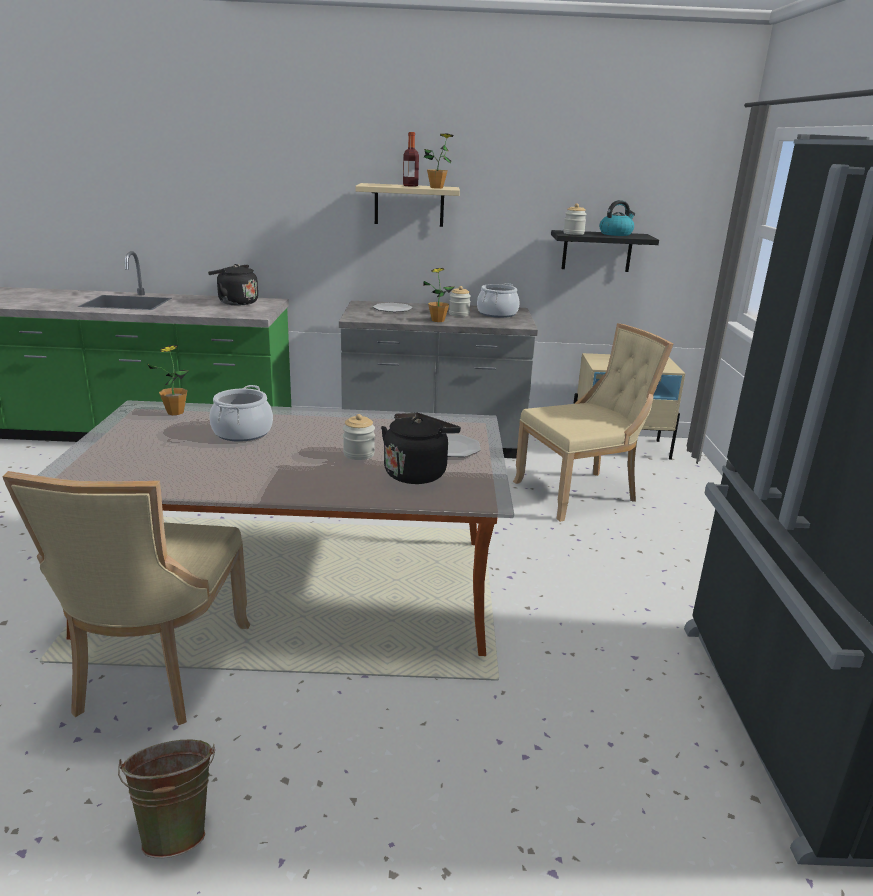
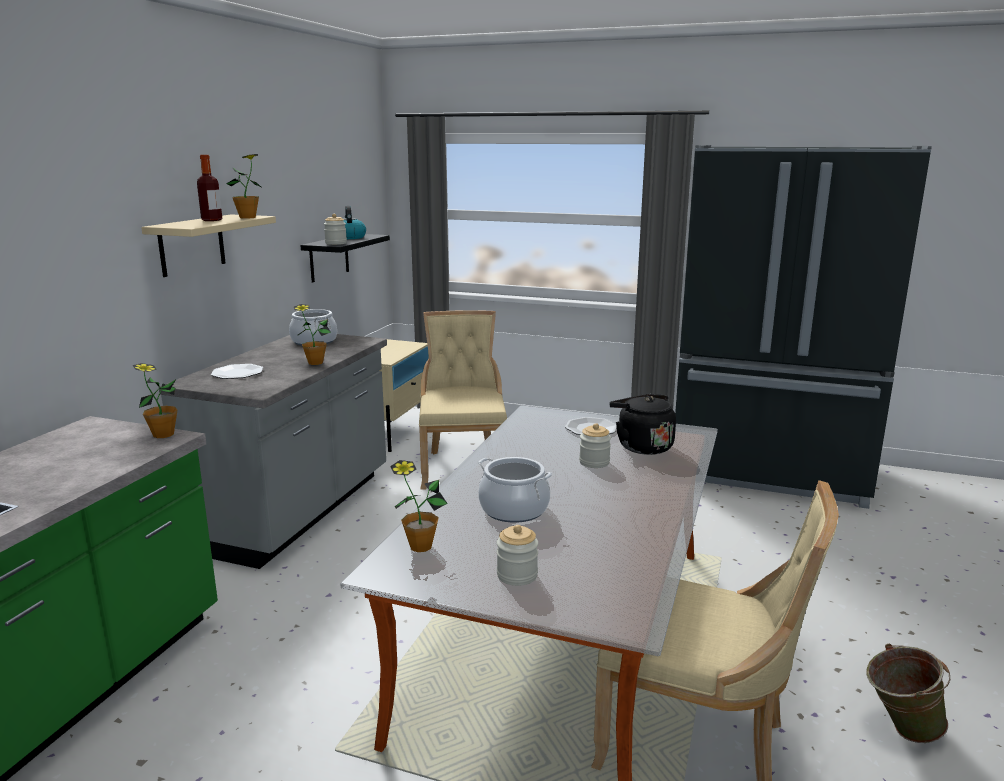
camera: 70 degrees left, 5 degrees down
(235, 302) = (64, 446): black kettle -> none
(260, 313) = (163, 435): none -> potted plant
(459, 314) = (298, 353): jar -> jar (517, 575)

